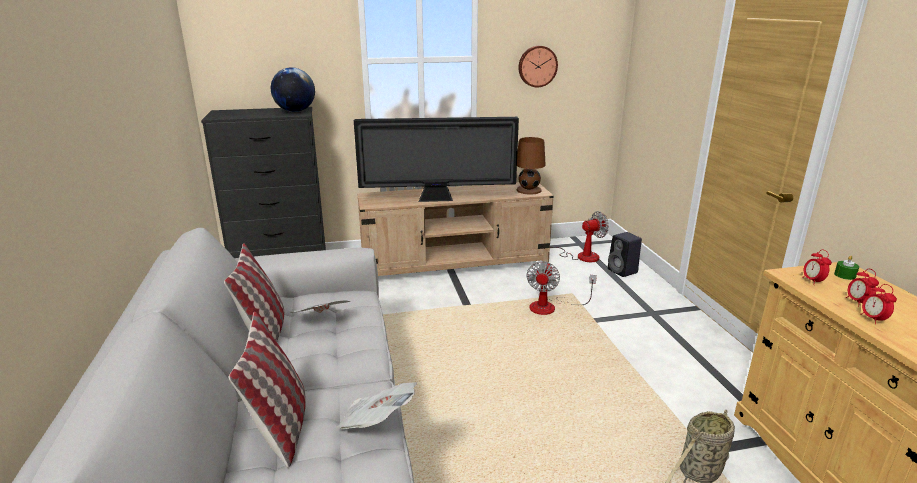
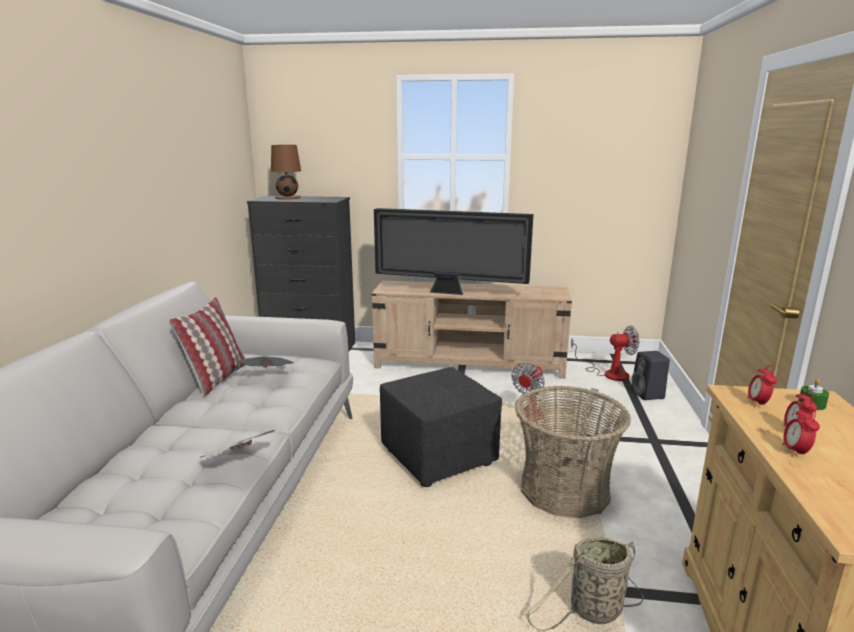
camera: 20 degrees right, 5 degrees down
(281, 427) = (164, 449): pillow -> none
(295, 111) = (329, 199): globe -> none
(489, 365) = (438, 457): none -> black ottoman
(529, 190) = (549, 293): brown table lamp -> brown table lamp (288, 198)
(537, 66) = (575, 167): wall clock -> none
(613, 374) = (564, 491): none -> basket

